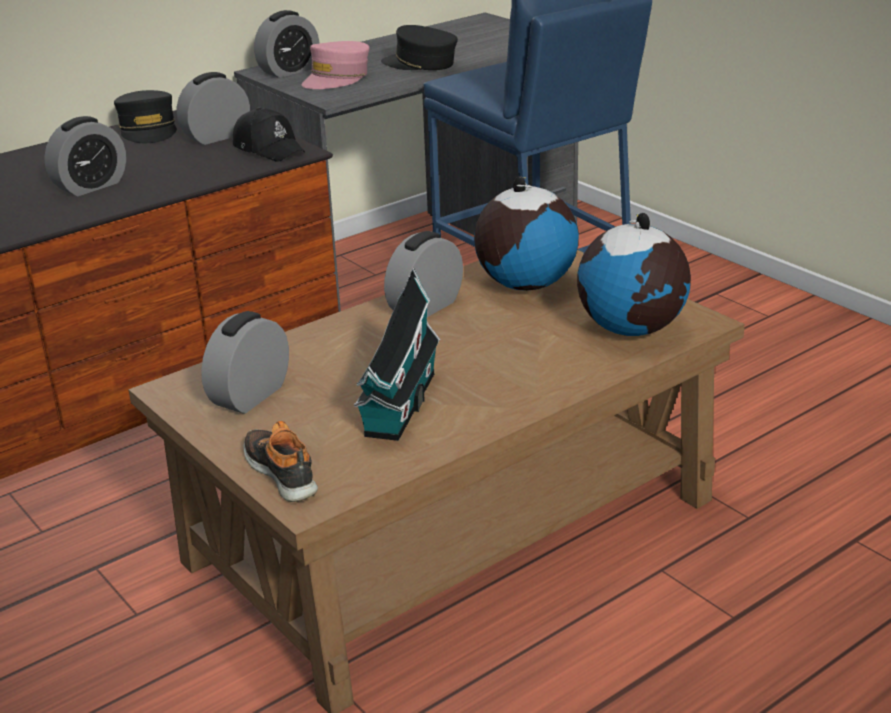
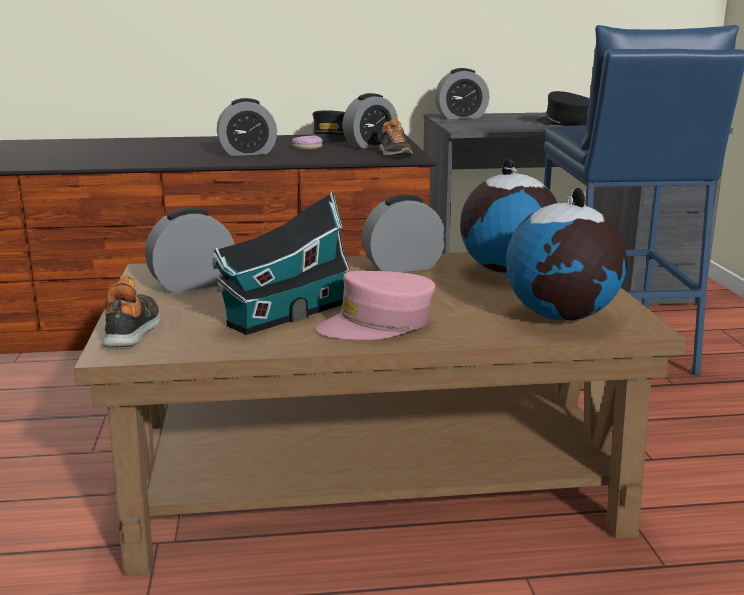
camera: 30 degrees right, 10 degrees down
(148, 158) = (307, 148): none -> donut
(217, 137) = (370, 145): alarm clock -> alarm clock turned 150 degrees clockwise
(269, 148) = (394, 154): black cap -> shoe
(336, 78) = (488, 123): pink cap -> pink cap (377, 324)

